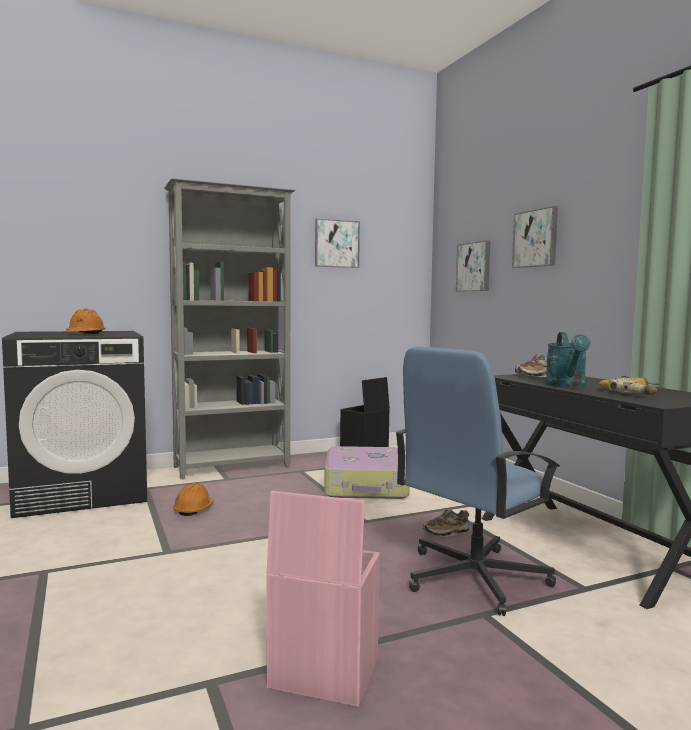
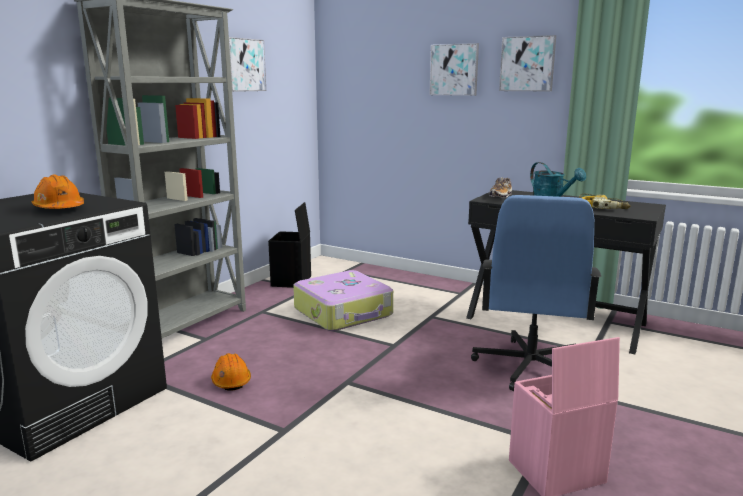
camera: 35 degrees left, 10 degrees up
(446, 532) = (462, 337): shoe -> none
(474, 267) = (378, 90): picture -> picture (527, 64)

